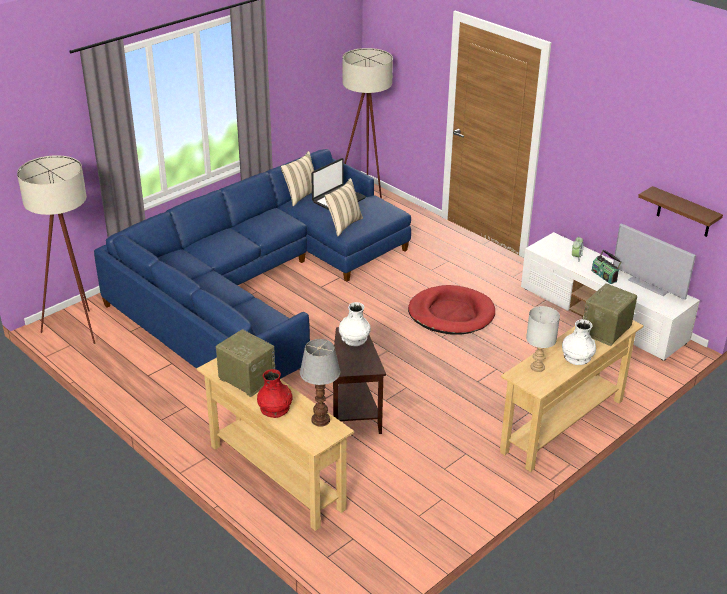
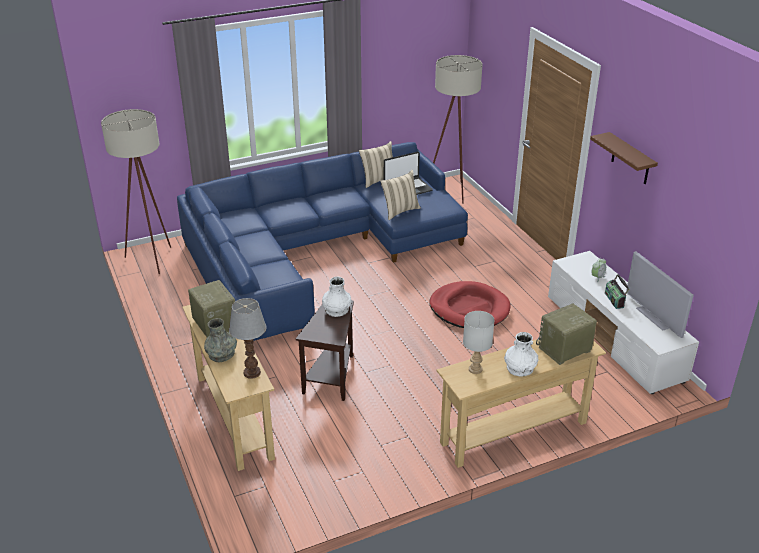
camera: 20 degrees right, 0 degrees up
(275, 408) = (221, 354): red vase -> grey vase
(684, 212) = (694, 250): brown shelf -> brown shelf (630, 159)

